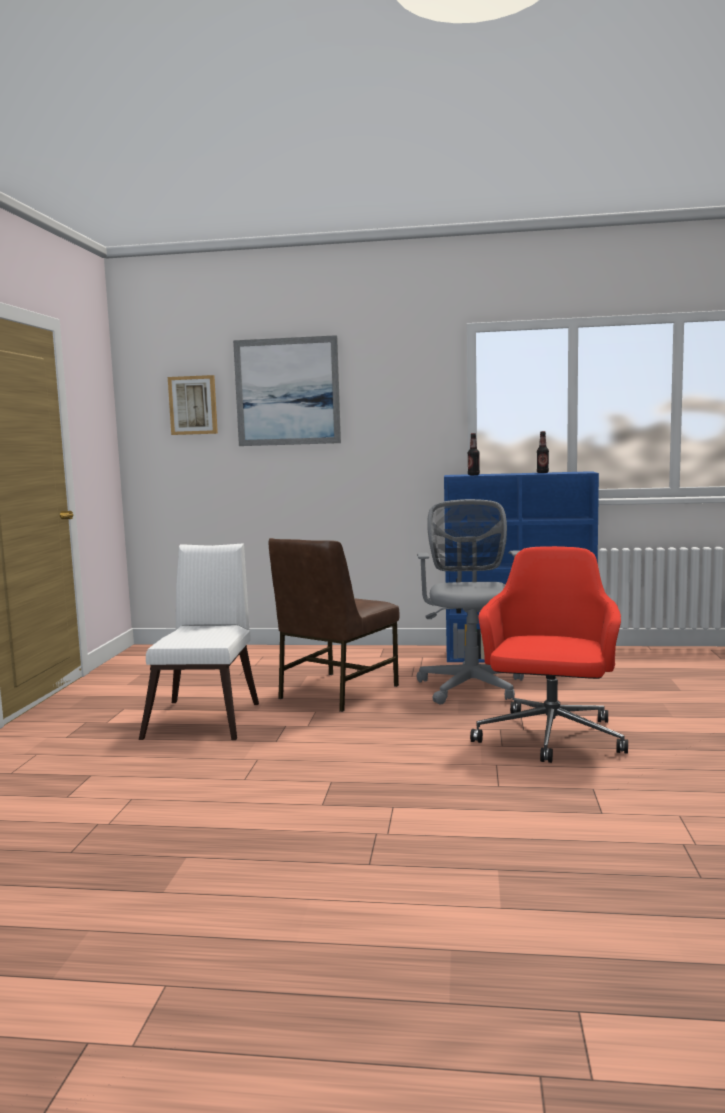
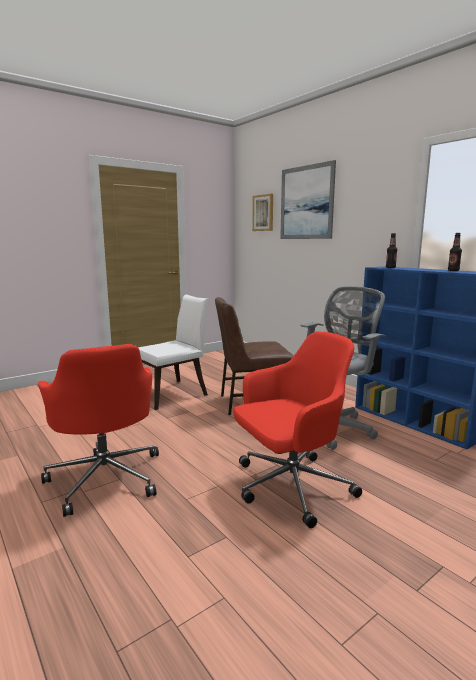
camera: 45 degrees right, 5 degrees up
(374, 813) = (106, 477): none -> red office chair

